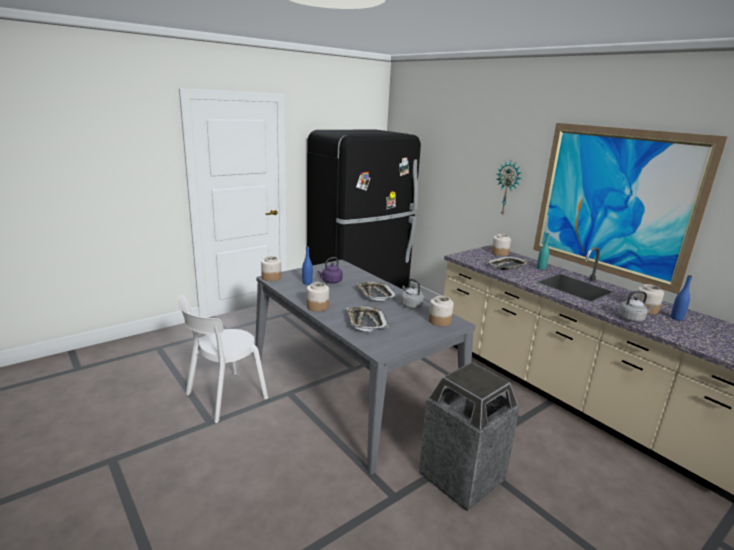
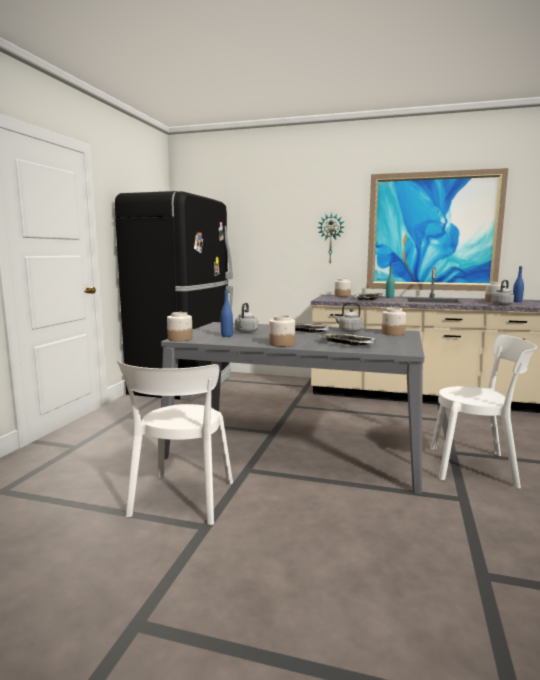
camera: 35 degrees left, 10 degrees down
(330, 281) = (246, 332): purple kettle -> grey kettle
(461, 478) = (477, 466): trash can -> white chair

